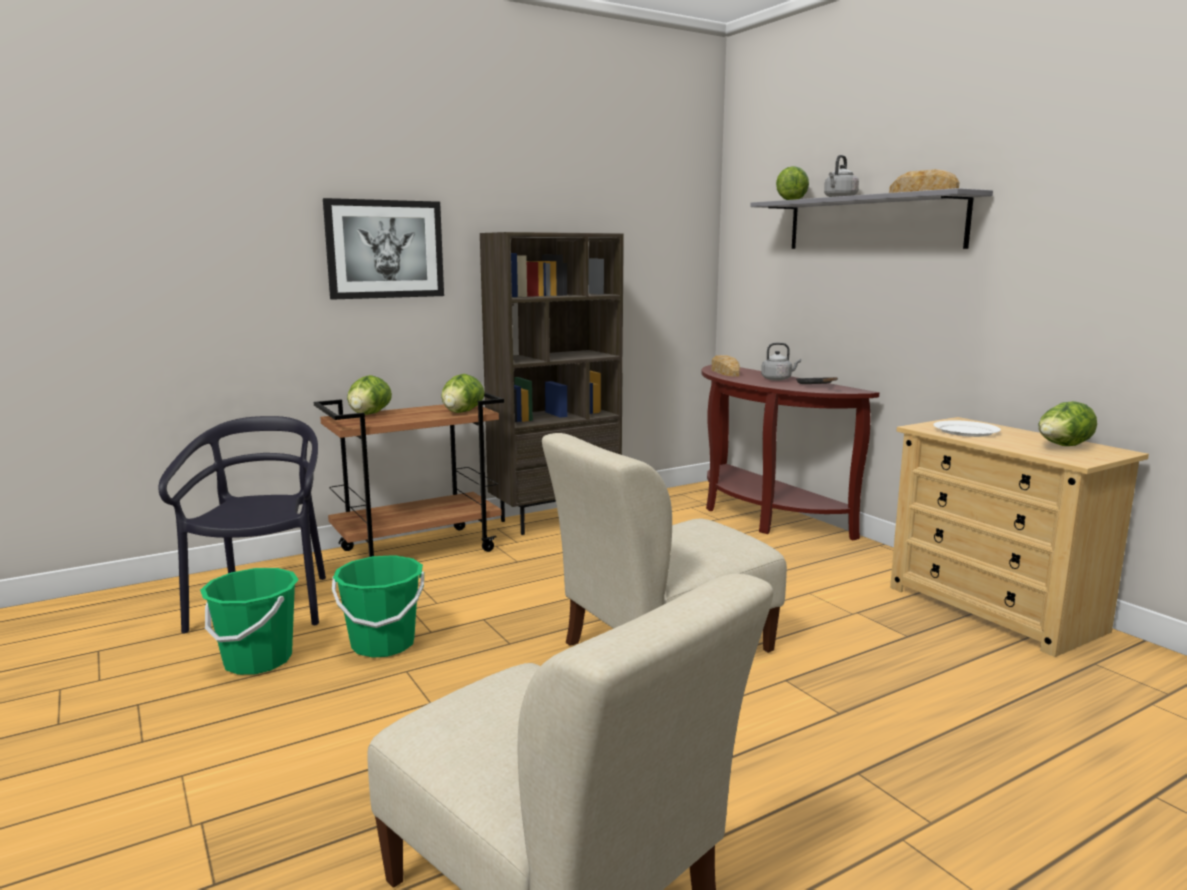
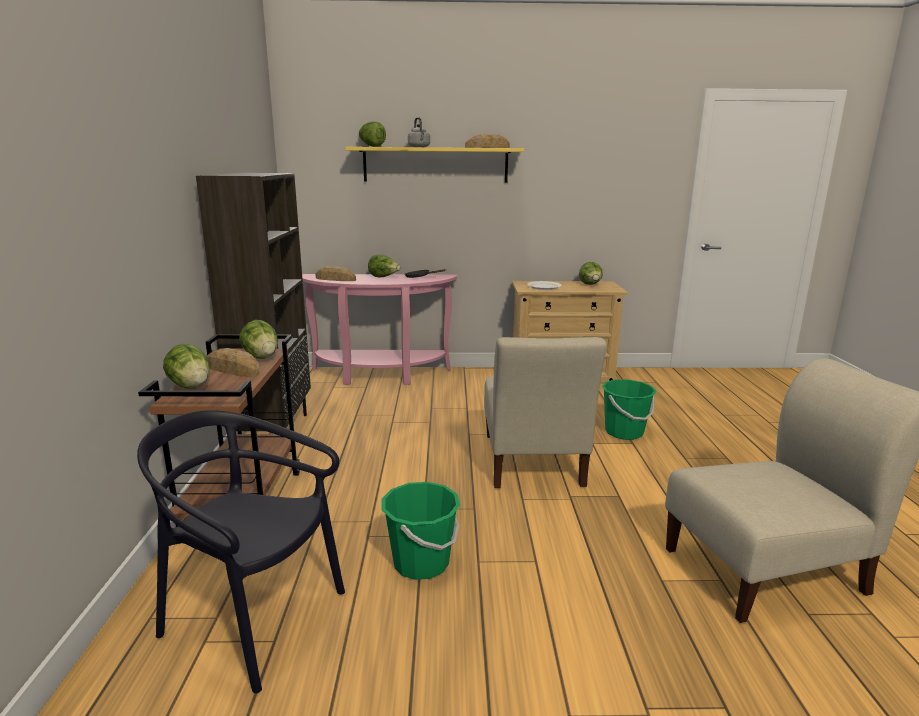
camera: 60 degrees left, 5 degrees up
(257, 660) = (384, 641): green bucket -> green bucket (624, 432)
(385, 249) = (146, 199): picture -> none
(420, 413) = (232, 369): none -> bread
(761, 515) = (379, 375): brown console table -> pink console table
(778, 379) = (384, 277): grey kettle -> lettuce
(872, 223) = (435, 165): grey shelf -> yellow shelf

